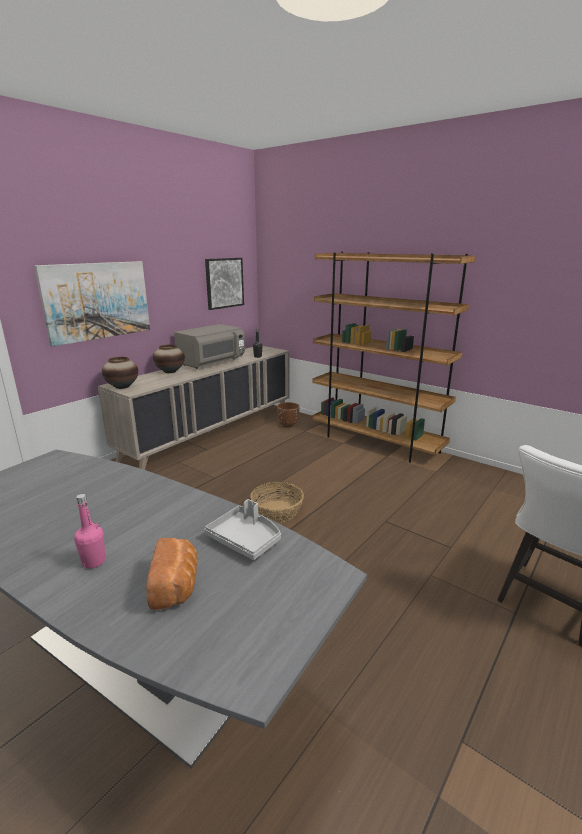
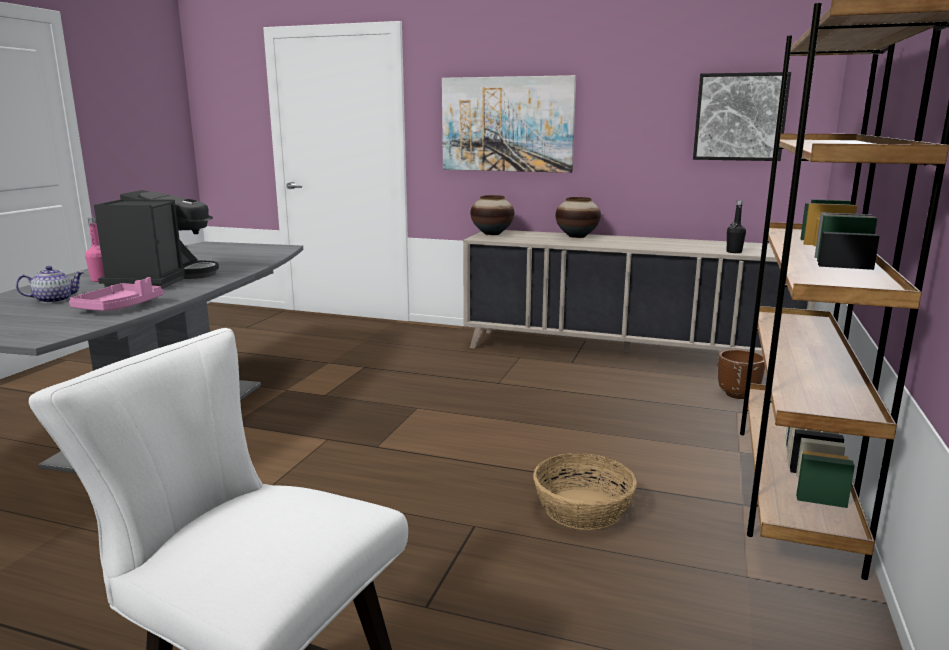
camera: 70 degrees right, 5 degrees down
(136, 521) = (161, 279): none -> coffee machine
(176, 586) = (54, 300): bread -> teapot
(212, 363) = (649, 242): grey microwave -> none
(245, 539) = (119, 307): grey tray -> pink tray
(277, 511) = (442, 435): basket -> basket (582, 509)

